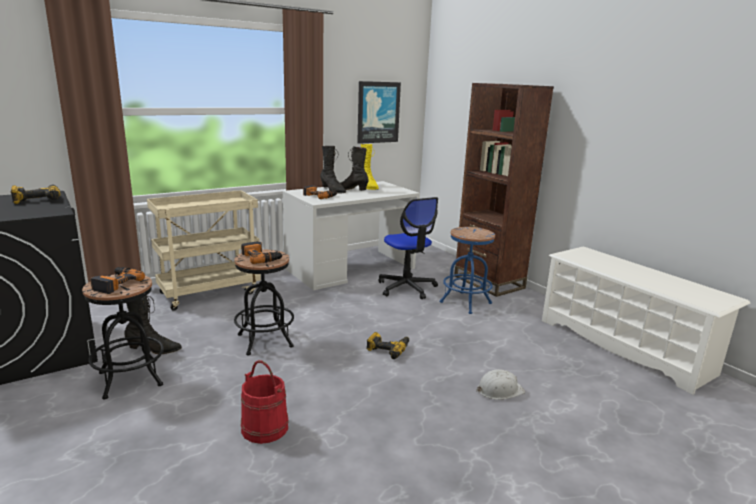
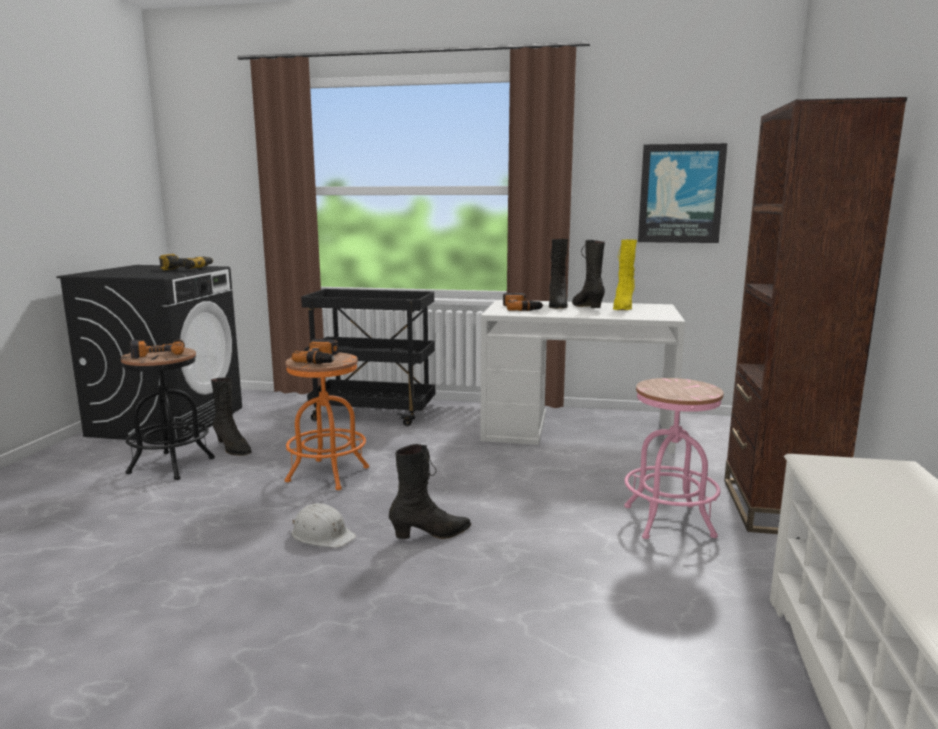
camera: 45 degrees right, 5 degrees down
(210, 292) = (374, 414): beige cart -> black cart
(264, 428) = (160, 553): red bucket -> none
(265, 341) = (328, 474): black stool -> orange stool
(388, 349) = (431, 534): power drill -> black boot
(407, 288) = (610, 473): office chair -> none
(465, 303) = (668, 521): blue stool -> pink stool
(499, 390) = (468, 658): white hard hat -> white hard hat (322, 535)

